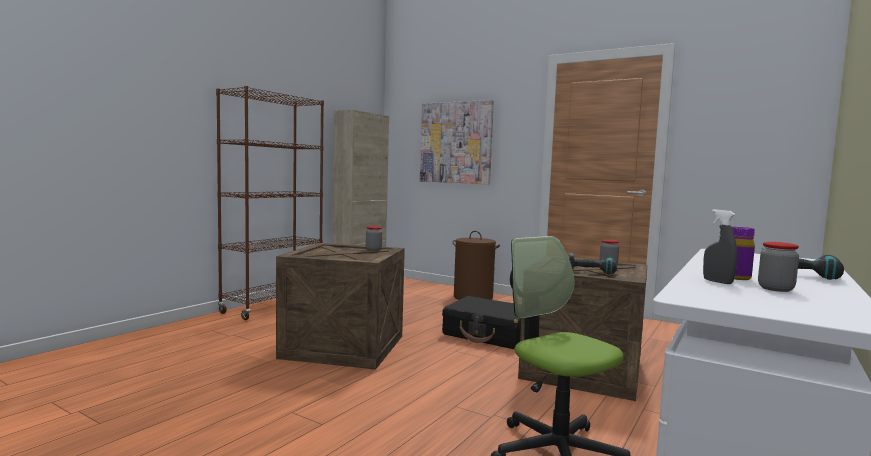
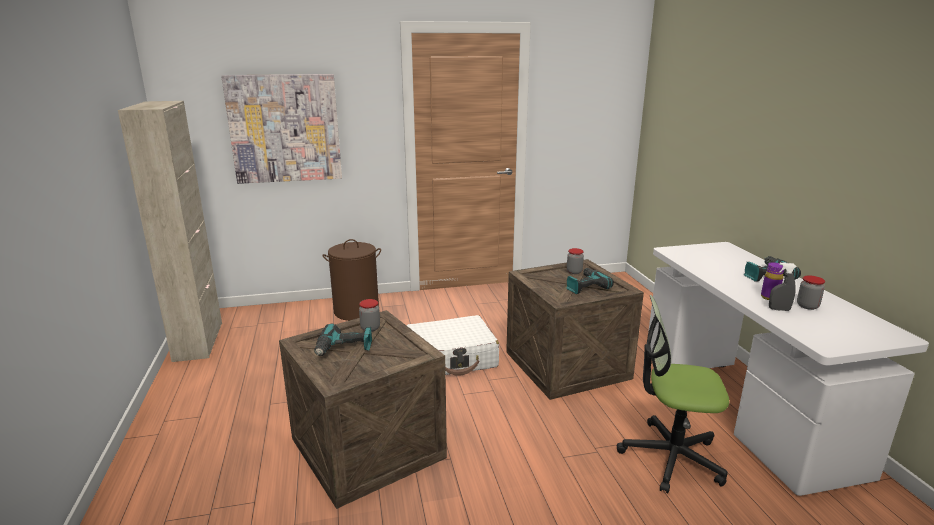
camera: 45 degrees left, 15 degrees up
(273, 306) = (163, 435): brown bookcase -> none
(337, 250) = (344, 349): none -> power drill
(489, 334) = (452, 358): black suitcase -> white suitcase

